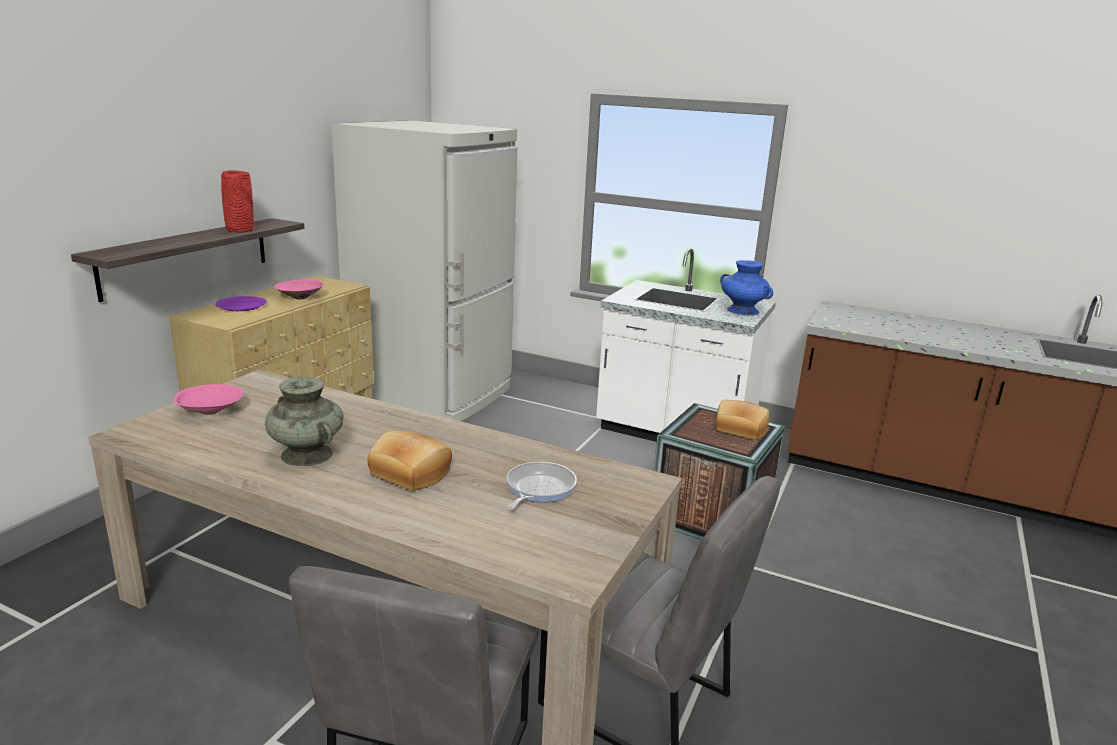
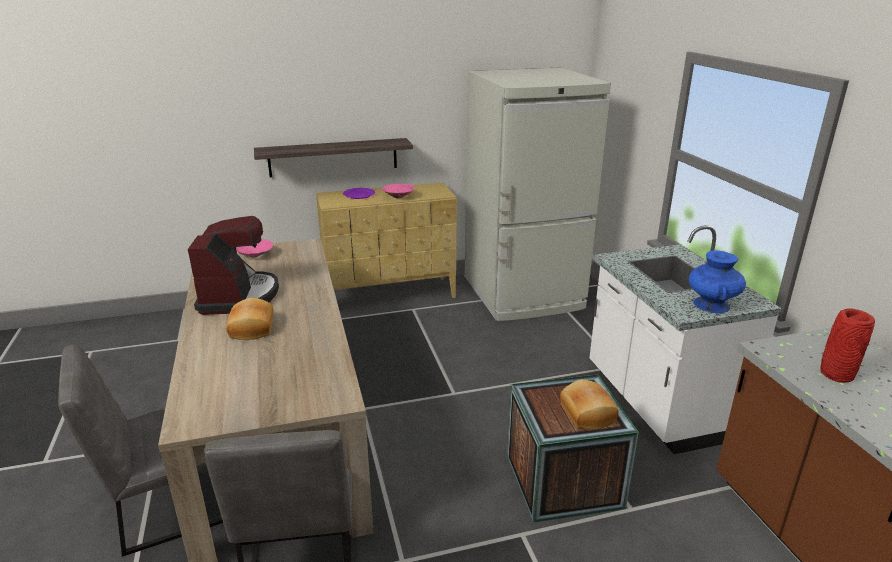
camera: 50 degrees right, 5 degrees up
(239, 230) = (363, 144): red vase -> red vase (835, 374)
(306, 455) = (238, 296): turquoise vase -> coffee machine
(538, 489) = (281, 370): frying pan -> none

